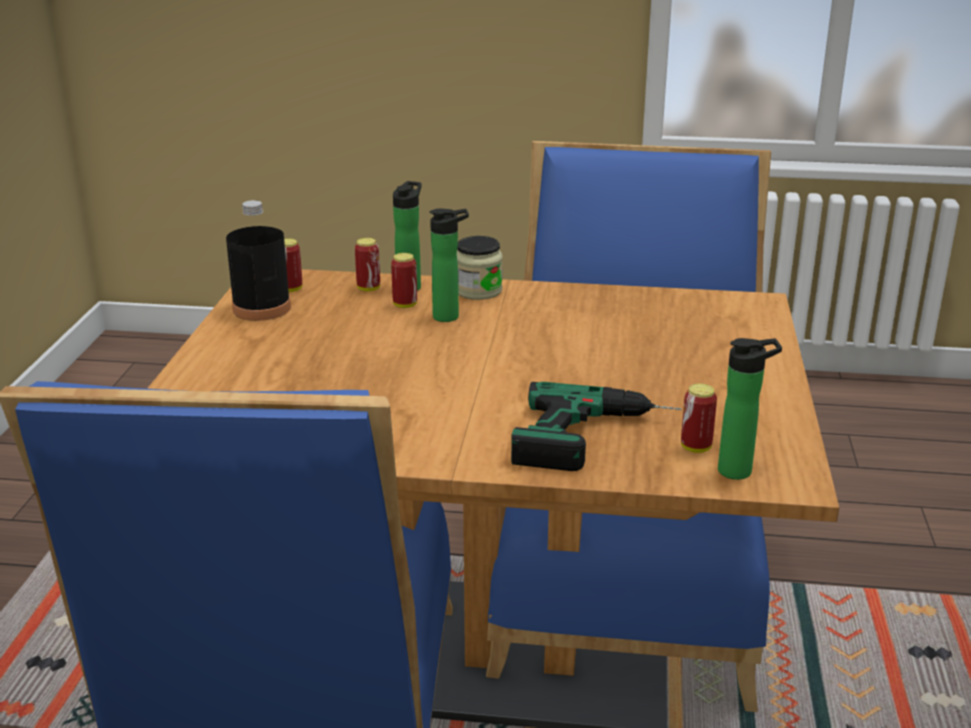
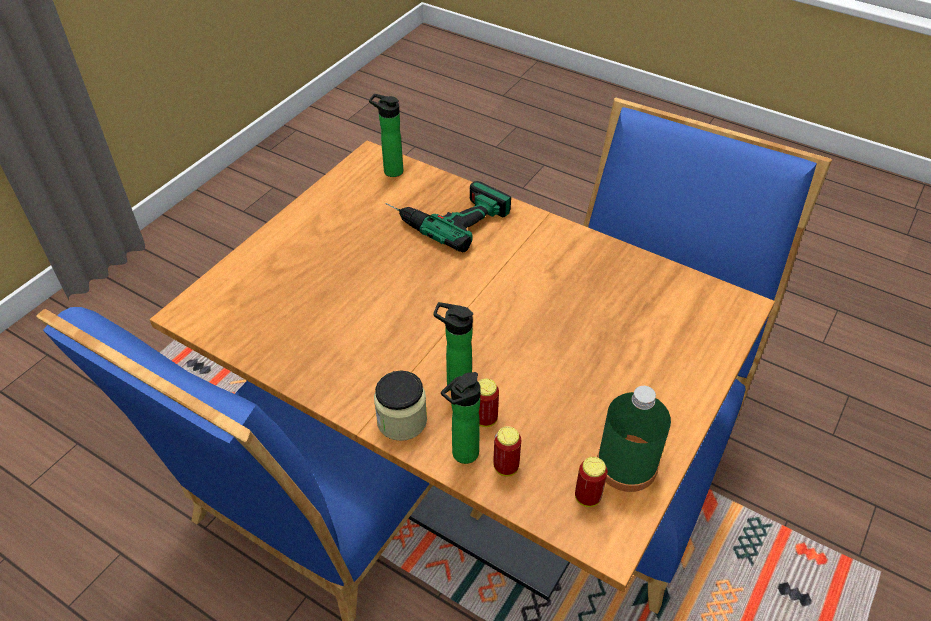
camera: 155 degrees left, 20 degrees up
(261, 308) = (626, 465): black bottle -> green bottle
(696, 447) = (397, 191): can -> none

